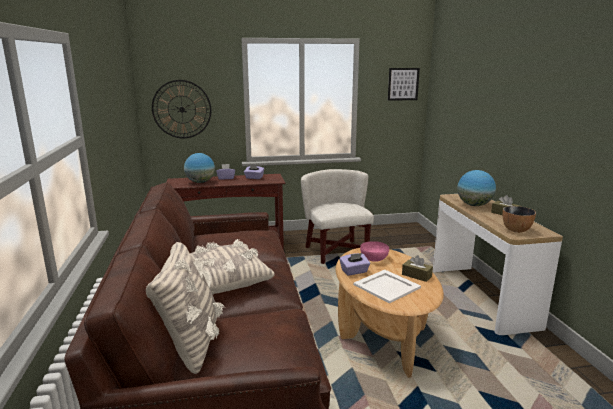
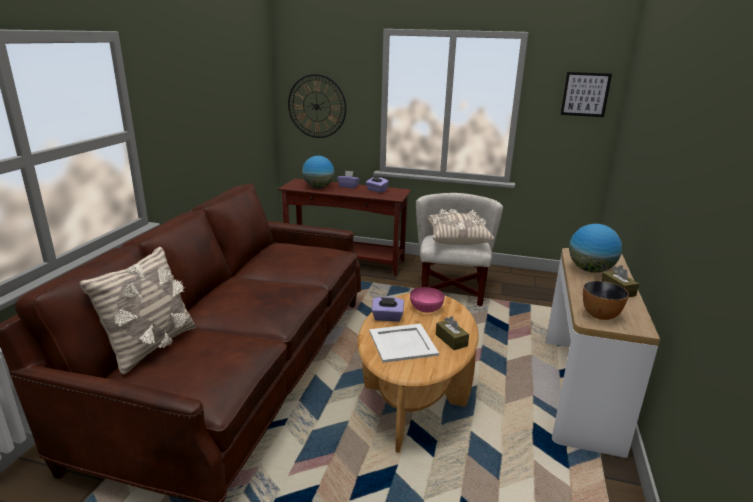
camera: 25 degrees right, 5 degrees up
(225, 282) = (240, 296): beige pillow -> beige pillow (457, 240)

